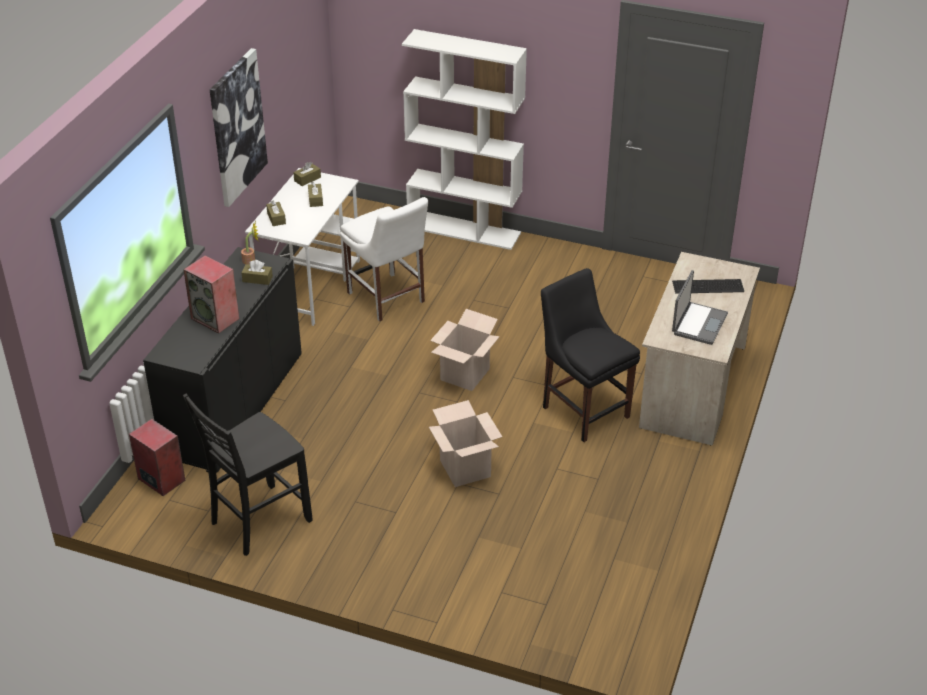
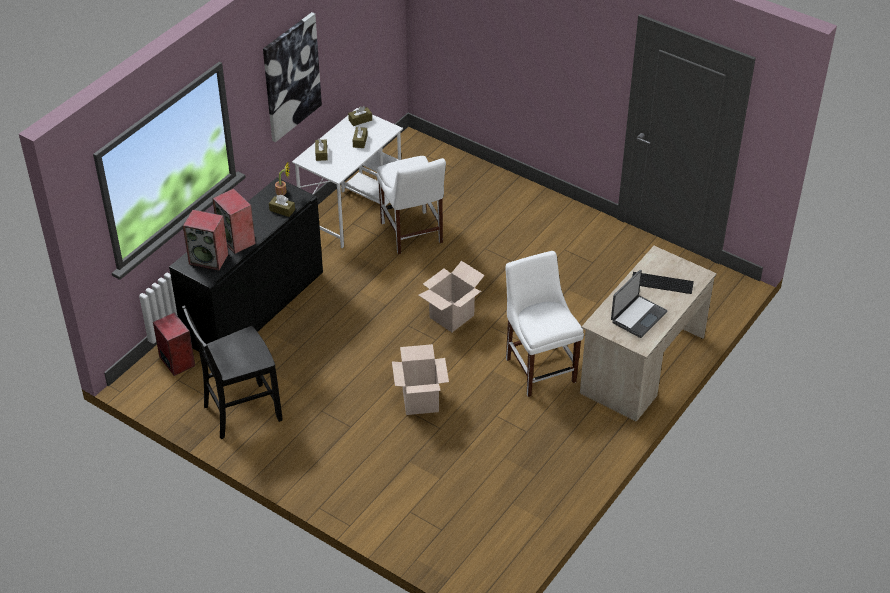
camera: 15 degrees right, 5 degrees up
(189, 343) = (209, 259): none -> speaker
(464, 230) = (502, 180): white bookcase -> none
(583, 409) = (539, 367): black chair -> white chair

